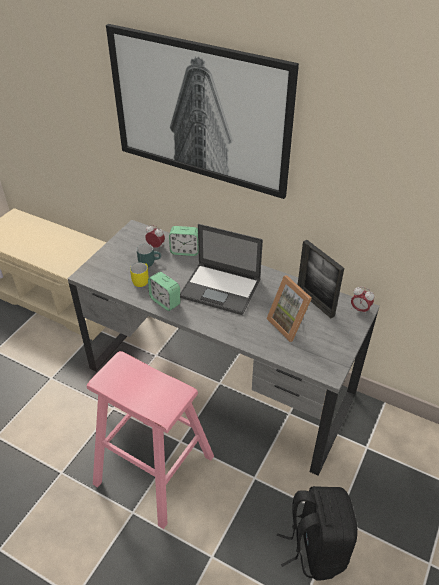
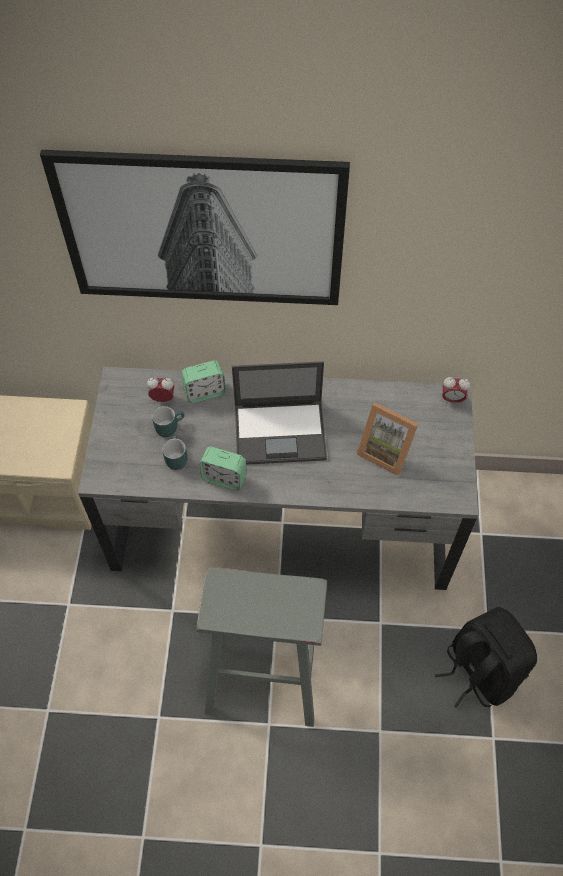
camera: 25 degrees left, 15 degrees up
(140, 280) = (175, 458): yellow mug -> turquoise mug
(154, 470) = (265, 664): pink stool -> grey stool
(315, 302) = (399, 409): picture frame -> none

